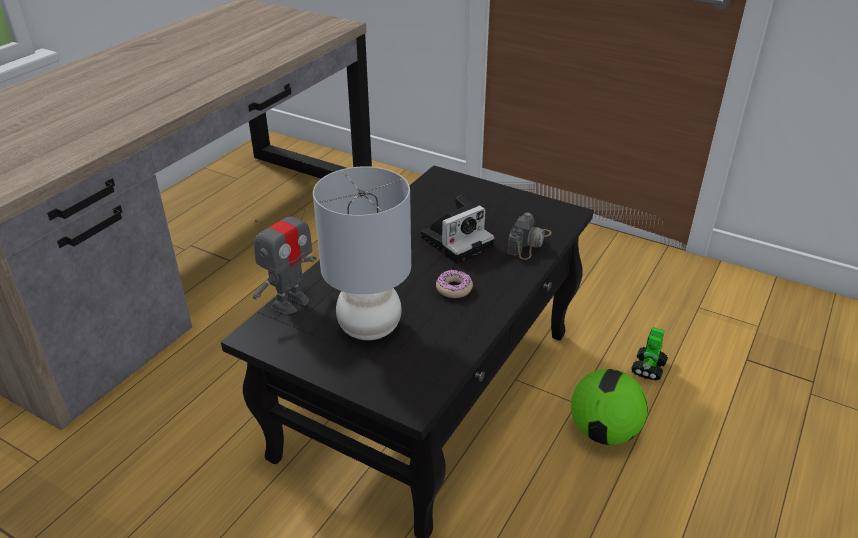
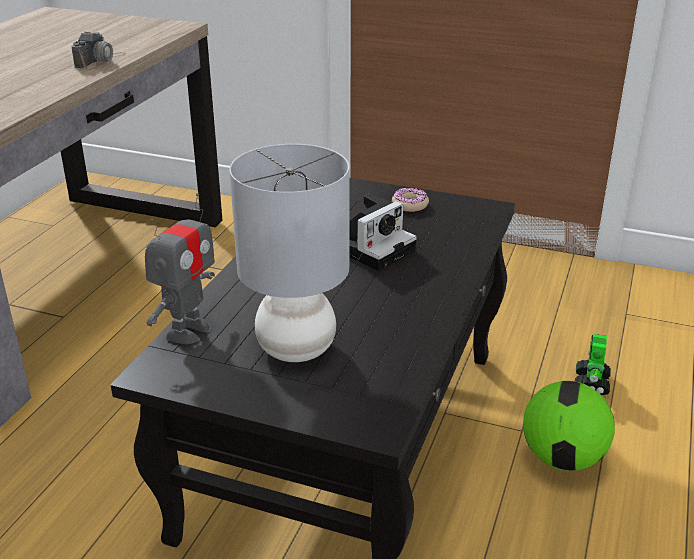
camera: 10 degrees left, 5 degrees down
(454, 288) = (384, 297): donut -> donut (410, 205)
(529, 242) = (455, 241): camera -> camera (100, 60)

